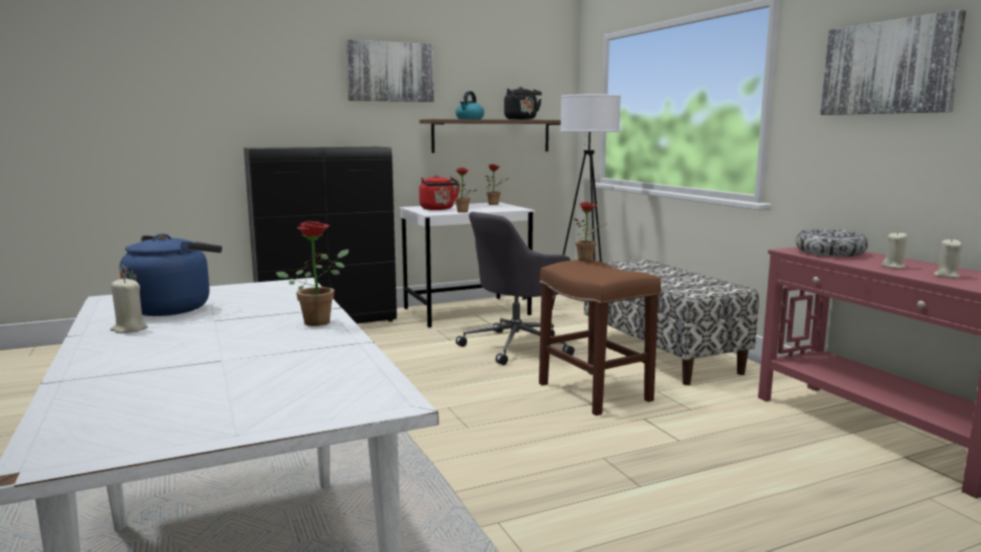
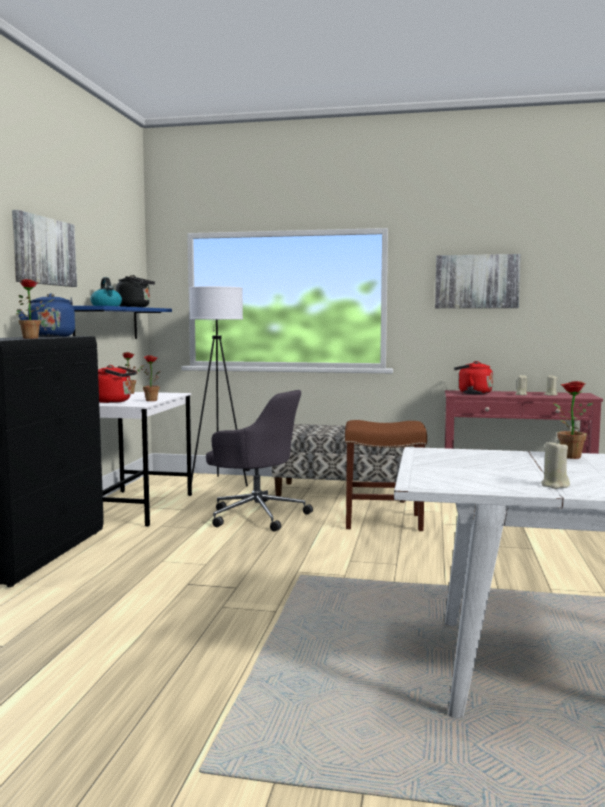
camera: 55 degrees left, 5 degrees down
(174, 308) = (486, 475): blue kettle -> blue kettle (51, 336)
(491, 136) = (106, 324): brown shelf -> blue shelf
(517, 346) = (256, 515): grey office chair -> grey office chair turned 60 degrees counterclockwise
(588, 260) = (359, 419): potted plant -> potted plant (34, 338)
(830, 253) = (472, 393): bowl -> red kettle

